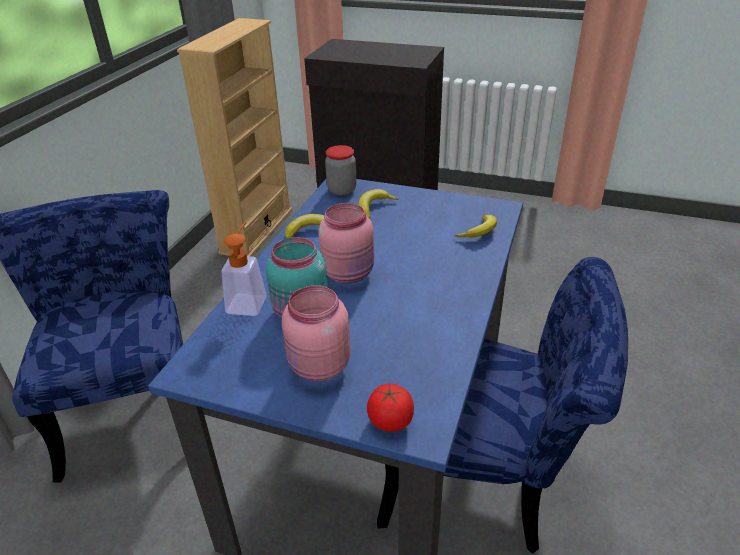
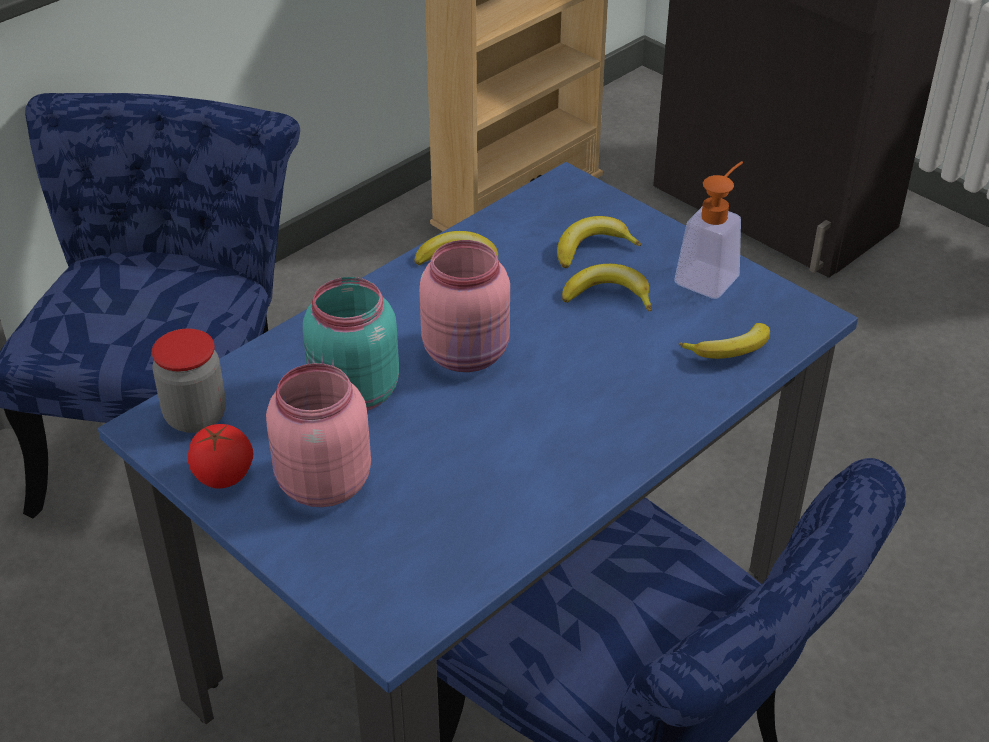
camera: 25 degrees right, 5 degrees up
(249, 300) = (297, 348): soap dispenser -> soap dispenser (712, 275)
(342, 190) = (565, 198): jar -> jar (195, 416)
(390, 421) = (360, 596): tomato -> tomato (223, 475)
(400, 225) = (608, 295): none -> banana

